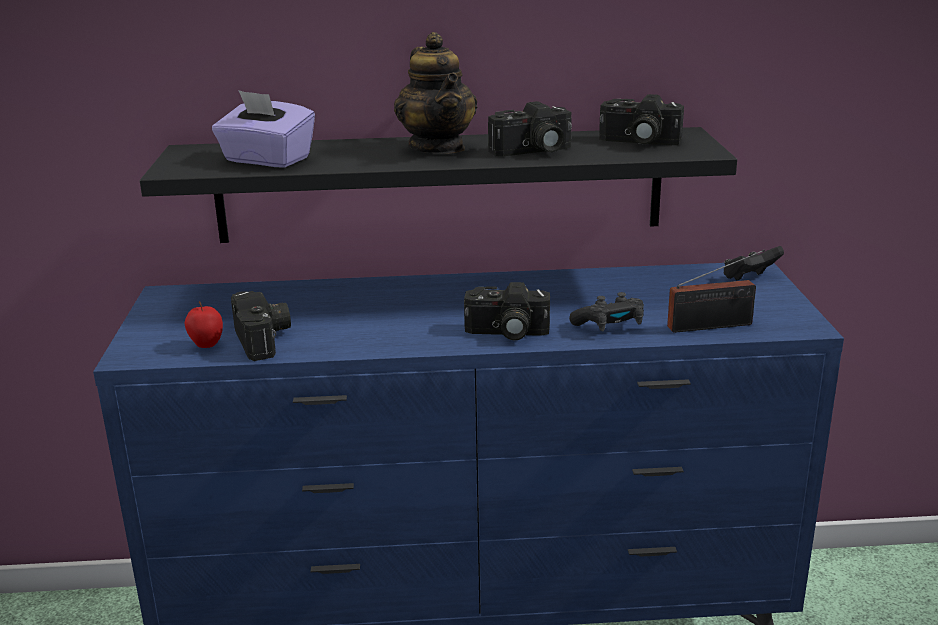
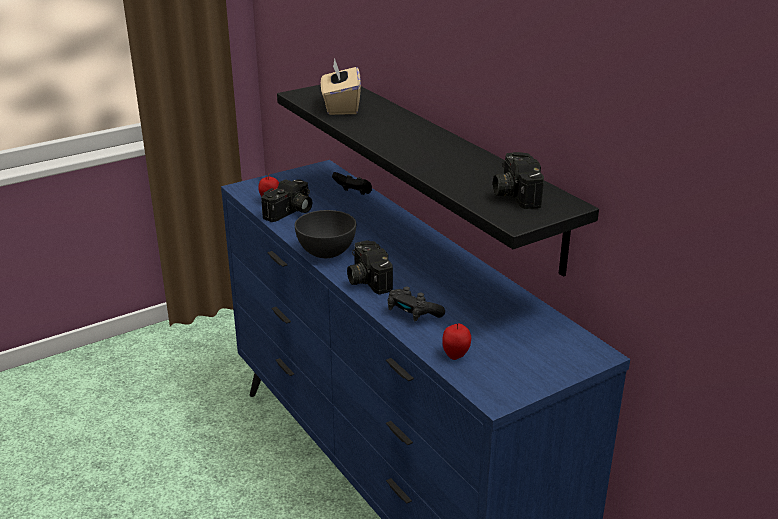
camera: 60 degrees right, 5 degrees up
(266, 160) = (341, 107): purple tissue box -> beige tissue box
(410, 340) = (327, 252): none -> grey bowl
(437, 148) = (419, 139): teapot -> none
(533, 152) = (443, 167): camera -> none
(714, 326) = (456, 355): radio -> apple
(749, 278) = (572, 354): black game controller -> black game controller (354, 193)

